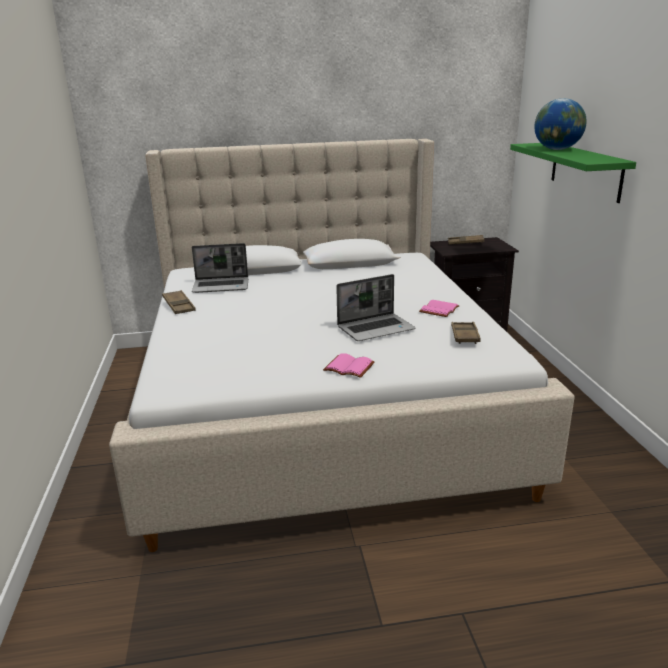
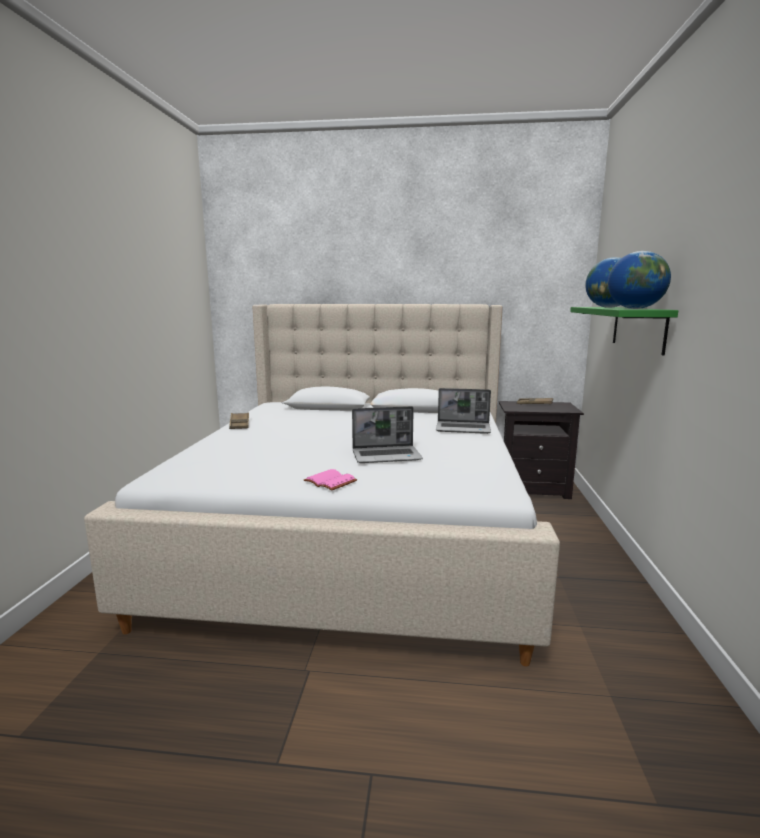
camera: 15 degrees right, 10 degrees down
(222, 286) = (288, 415): laptop -> laptop (463, 428)
(438, 309) = (461, 448): pink book -> none
(464, 336) = (468, 470): brown tray -> none
(594, 158) = (635, 308): none -> globe

